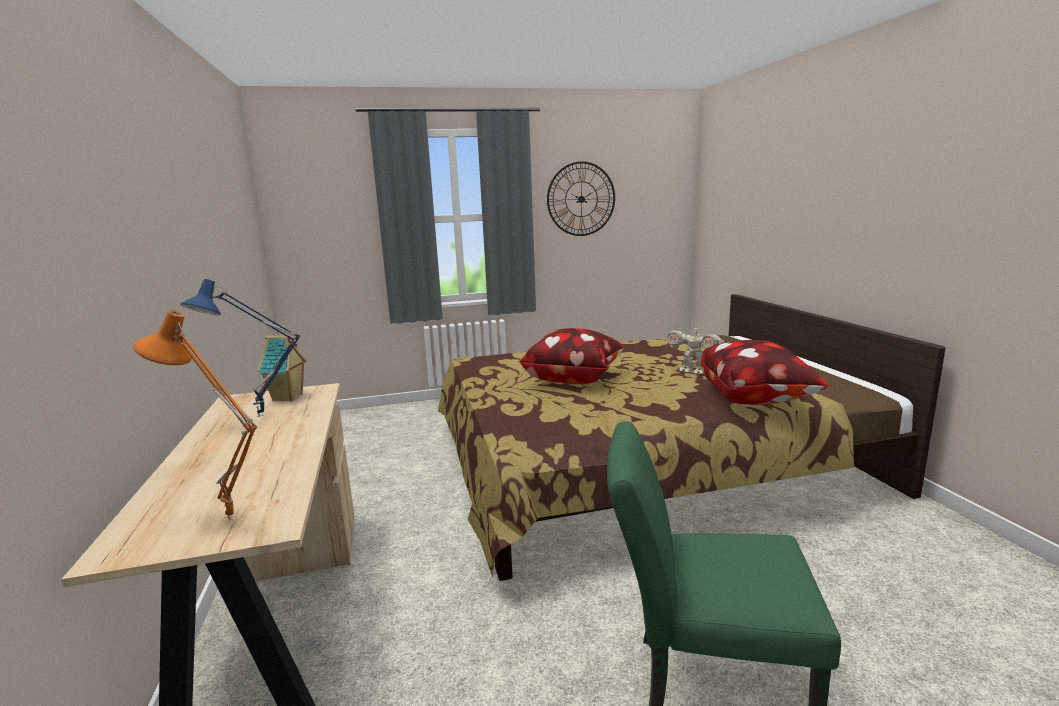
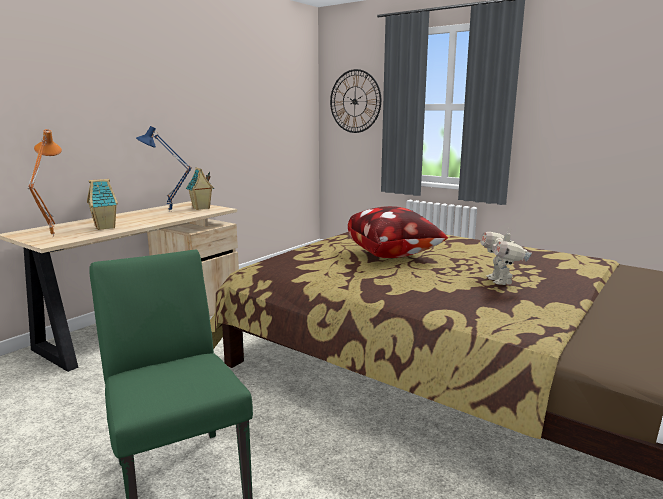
camera: 50 degrees right, 0 degrees up
(259, 469) = (106, 227): none -> toy house
(581, 199) = (580, 91): wall clock -> wall clock (355, 101)
(756, 399) = (476, 315): pillow -> none

